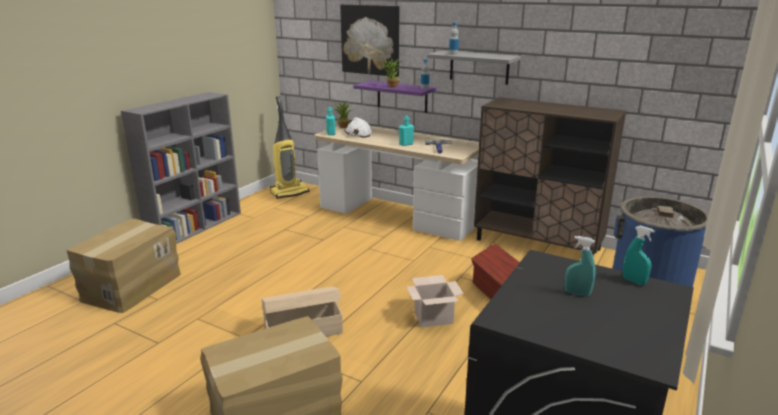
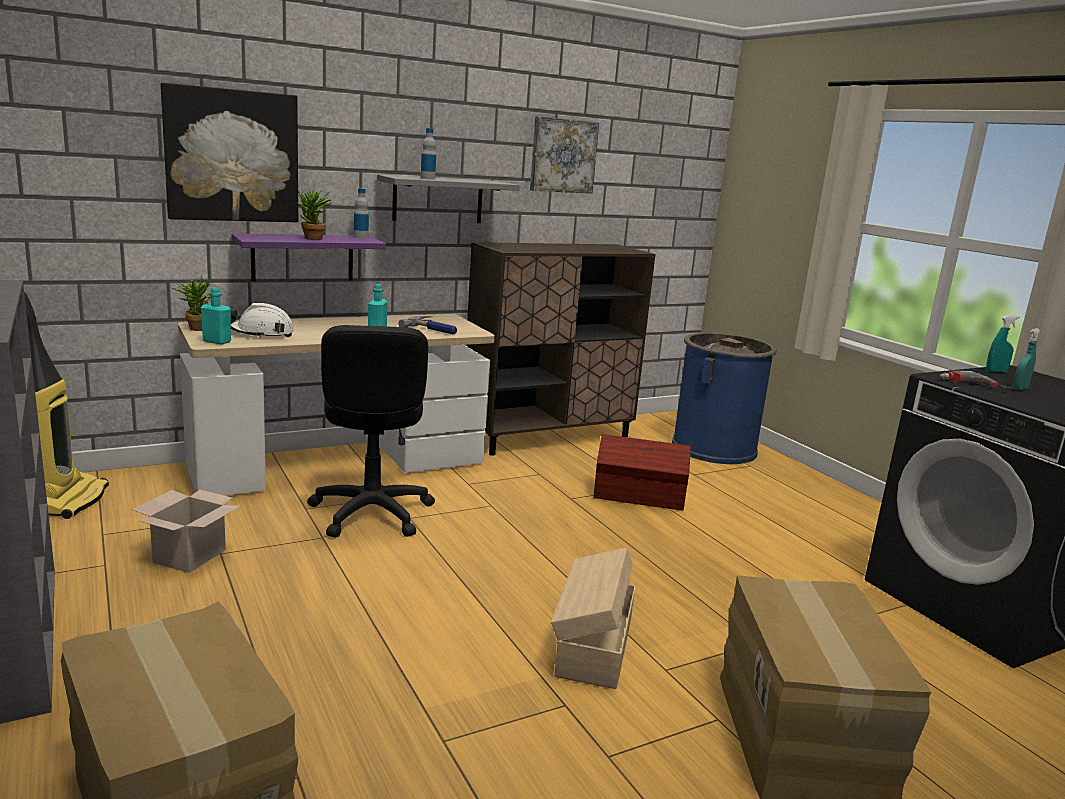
camera: 60 degrees left, 5 degrees down
(360, 239) = (371, 513): none -> black office chair
(434, 317) = (649, 547): cardboard box -> cardboard box (190, 555)
(538, 274) = (974, 386): none -> power drill
(576, 37) = (563, 155): none -> picture

